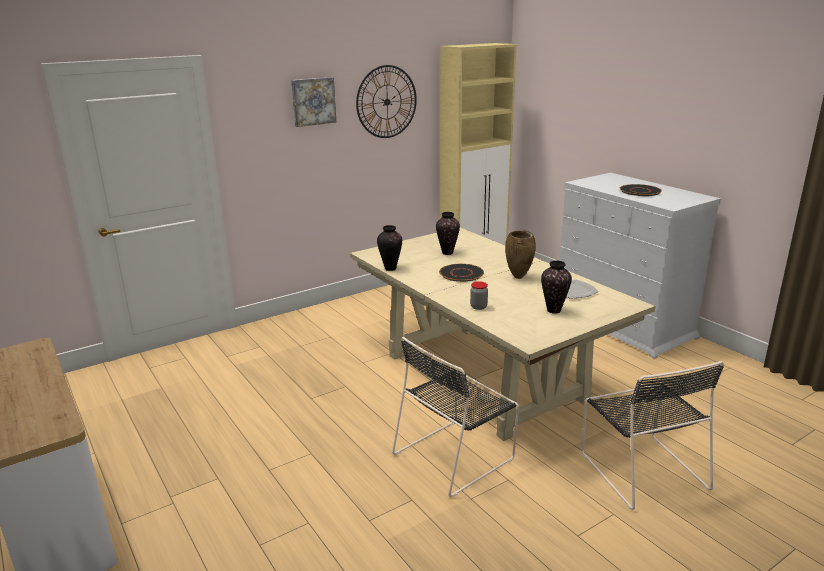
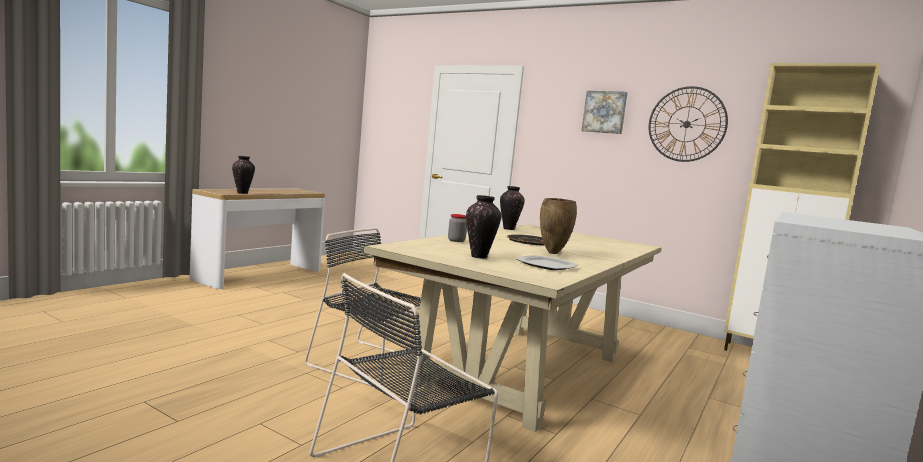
camera: 65 degrees right, 15 degrees down
(448, 253) = (577, 240): vase -> vase (242, 193)
(639, 191) = (840, 223): black plate -> none

